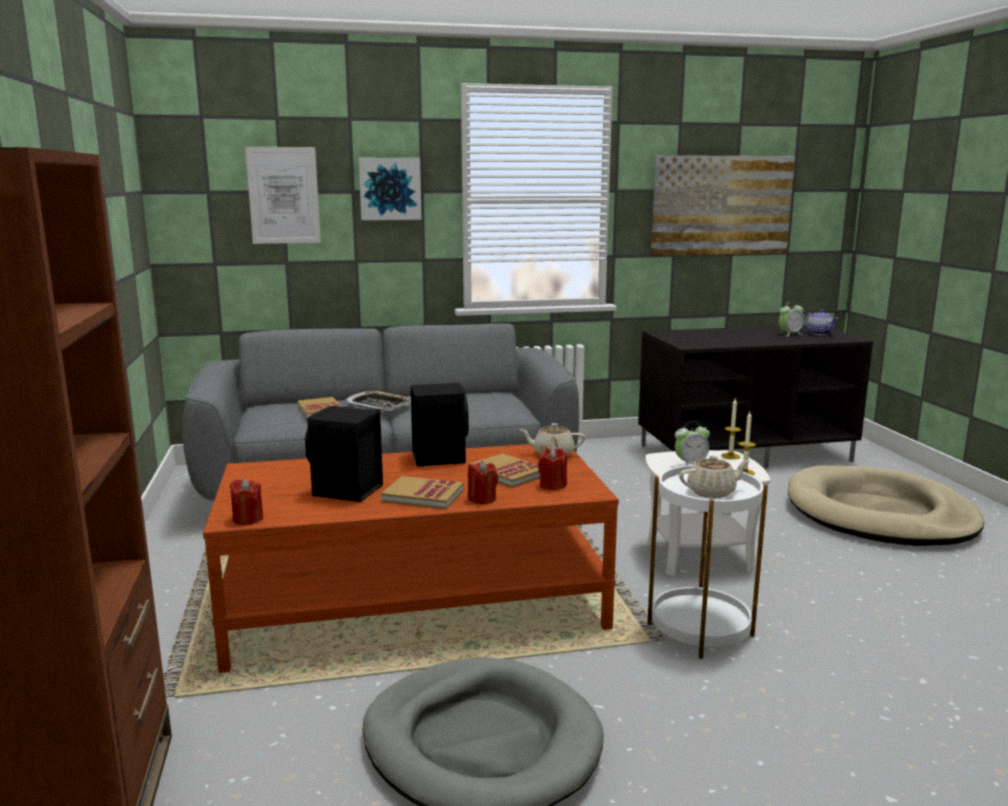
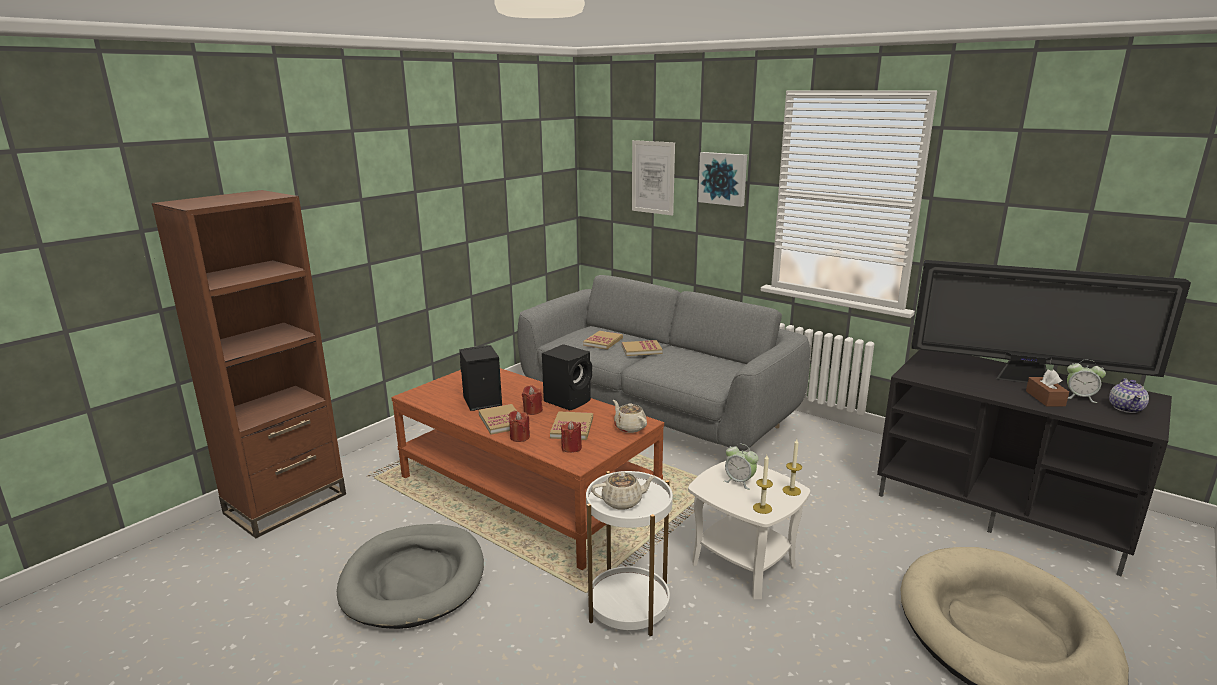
camera: 50 degrees right, 5 degrees up
(248, 519) = (416, 398): red candle -> red candle (532, 411)
(379, 406) = (641, 350): tray -> book
(712, 492) = (623, 501): beige teapot -> beige teapot turned 45 degrees counterclockwise
(722, 205) = (1065, 227): picture -> none
(745, 333) = (1025, 380): none -> television
(779, 338) = (1045, 398): none -> brown tissue box

